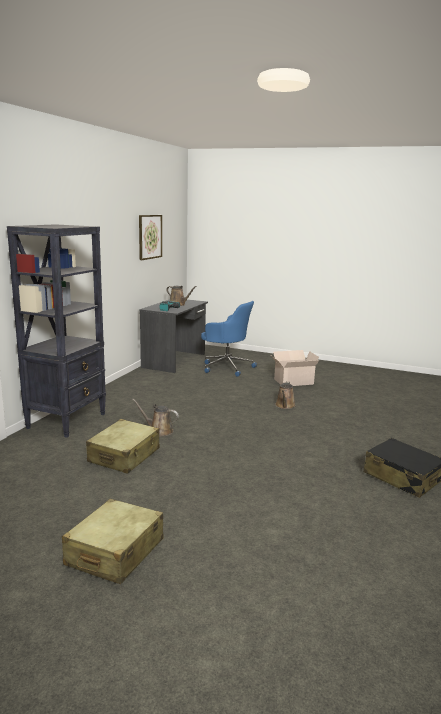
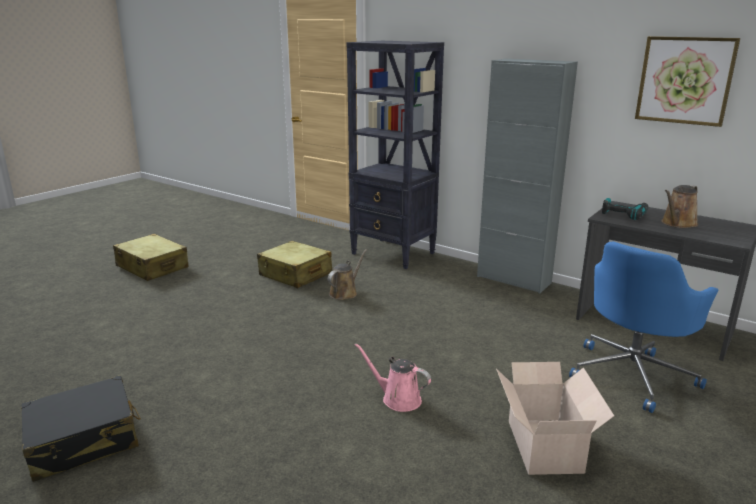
camera: 105 degrees right, 5 degrees up
(120, 384) = (513, 279): none -> grey cabinet
(285, 406) = (398, 399): brown watering can -> pink watering can

